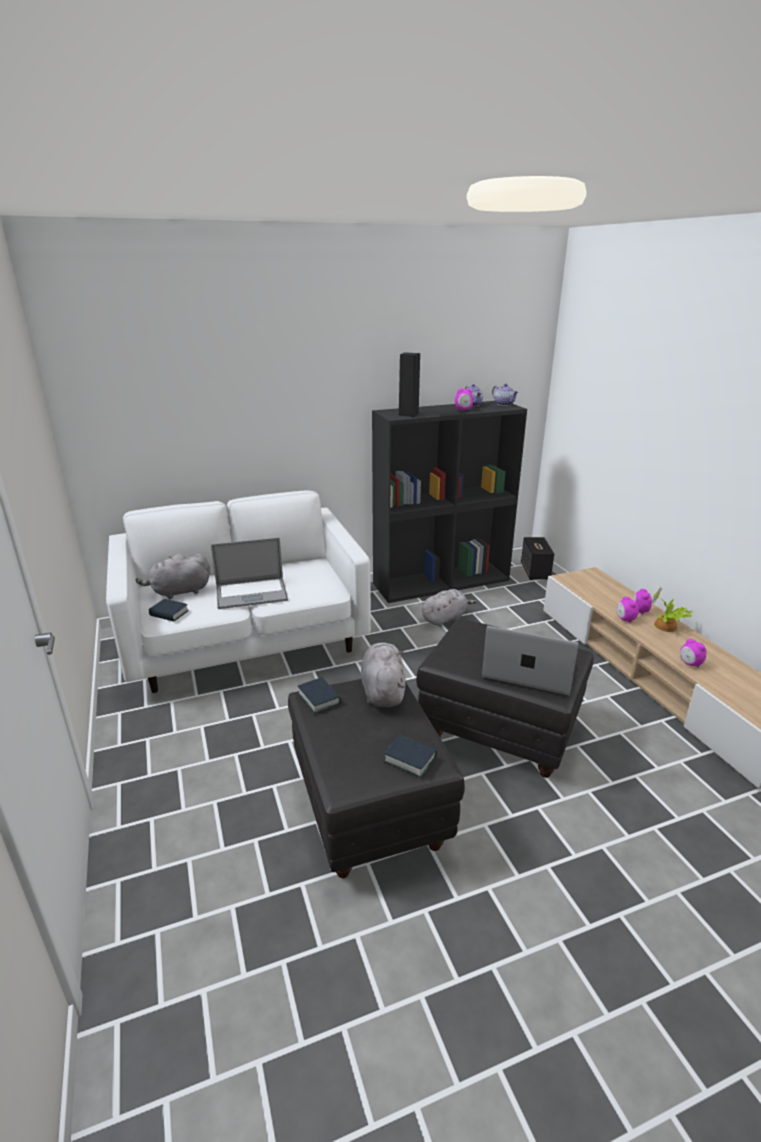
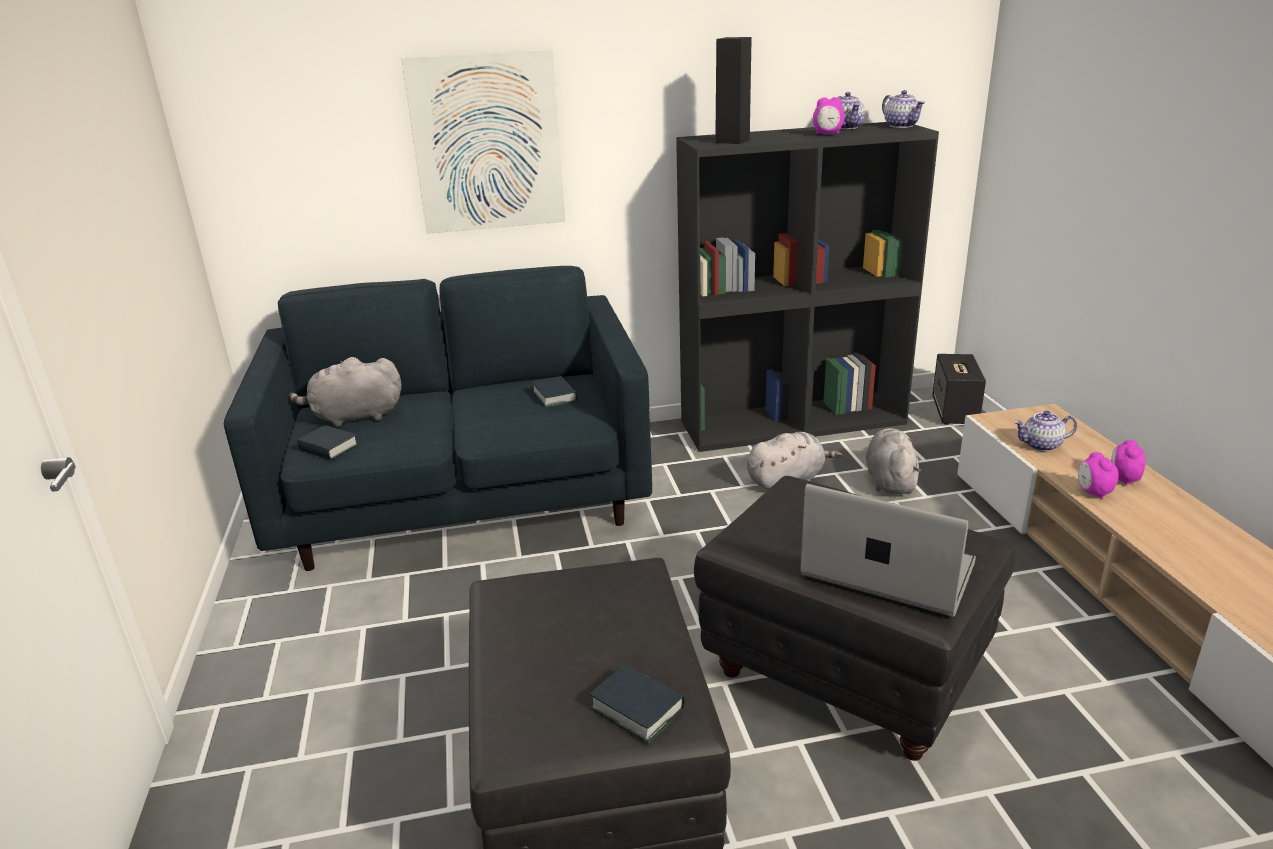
camera: 10 degrees right, 0 degrees up
(245, 640) = (464, 499): white sofa -> blue sofa
(251, 593) = (461, 423): laptop -> none
(255, 414) = (487, 143): none -> picture
(319, 698) = (514, 593): book -> book (554, 396)
(383, 690) = (624, 587): grey plush toy -> grey plush toy (890, 480)
(593, 593) = (1041, 445): none -> teapot
(666, 627) = (1170, 509): potted plant -> none
(690, 664) = (1206, 576): alarm clock -> none

